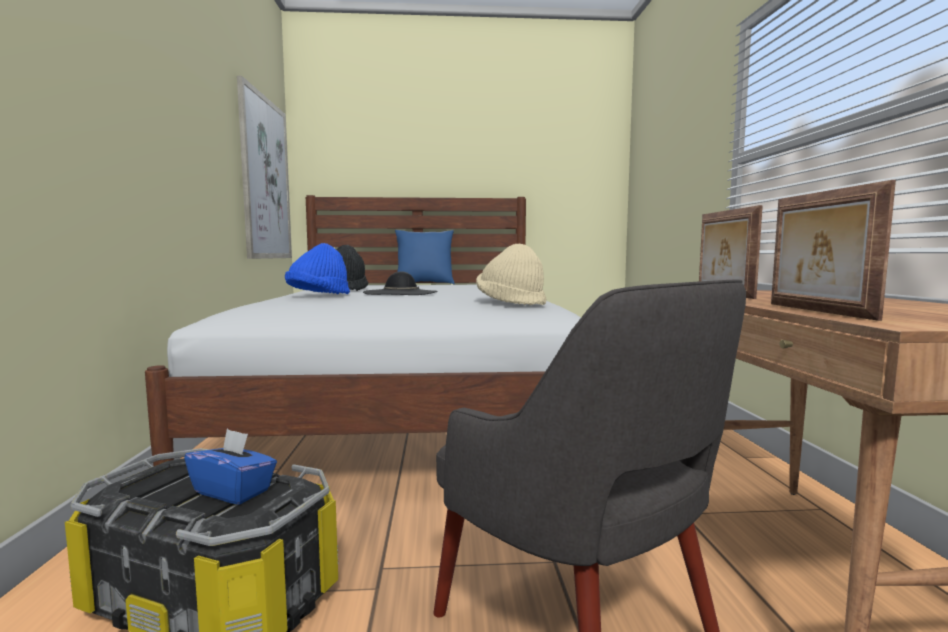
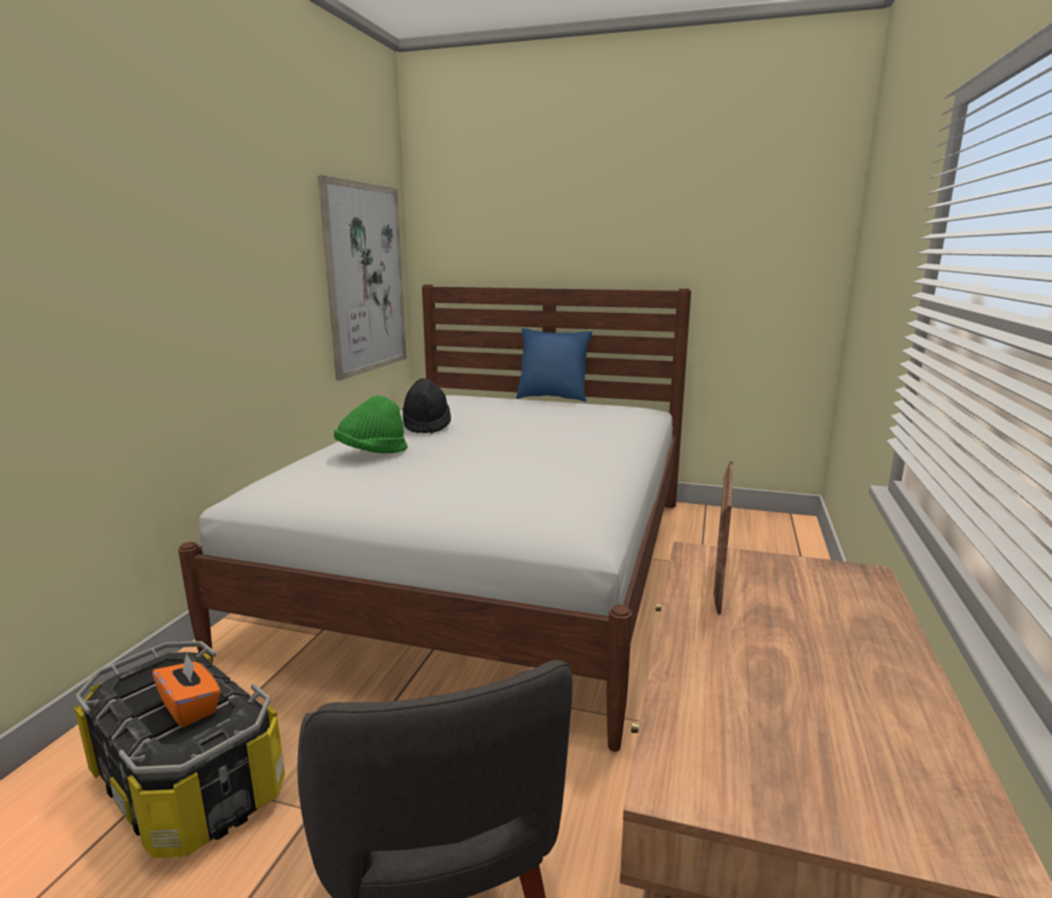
camera: 20 degrees right, 10 degrees up
(233, 491) = (190, 707): blue tissue box -> orange tissue box
(318, 296) = (372, 453): blue hat -> green hat
(400, 293) = (466, 449): black hat -> none
(511, 303) = (549, 500): beige hat -> none
(815, 311) = (683, 696): picture frame -> none

